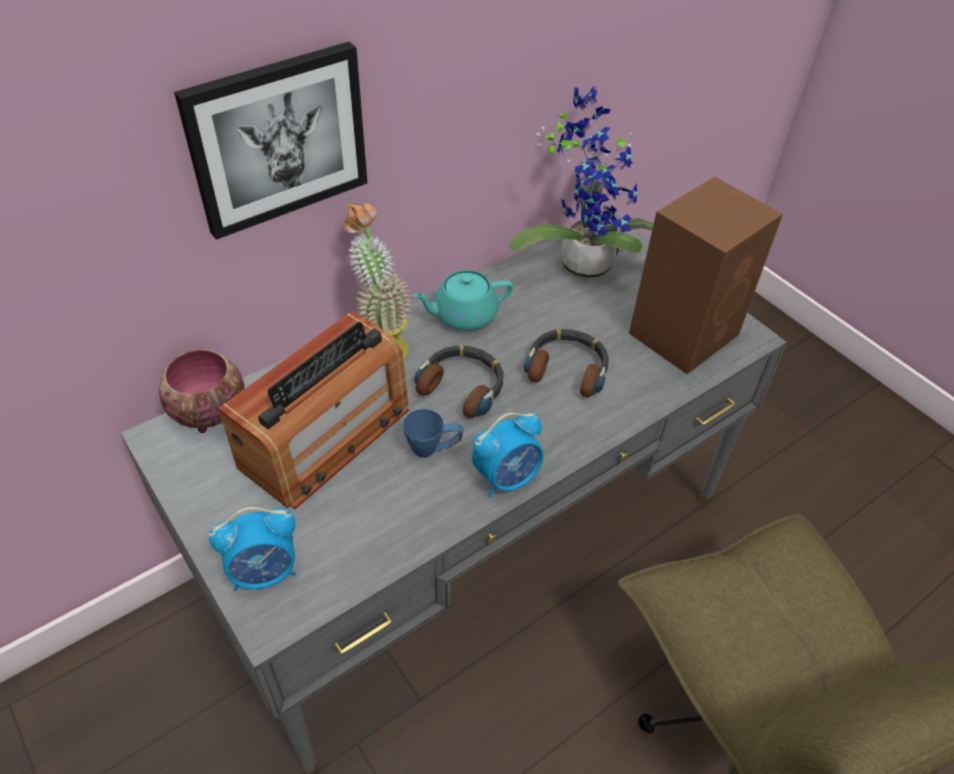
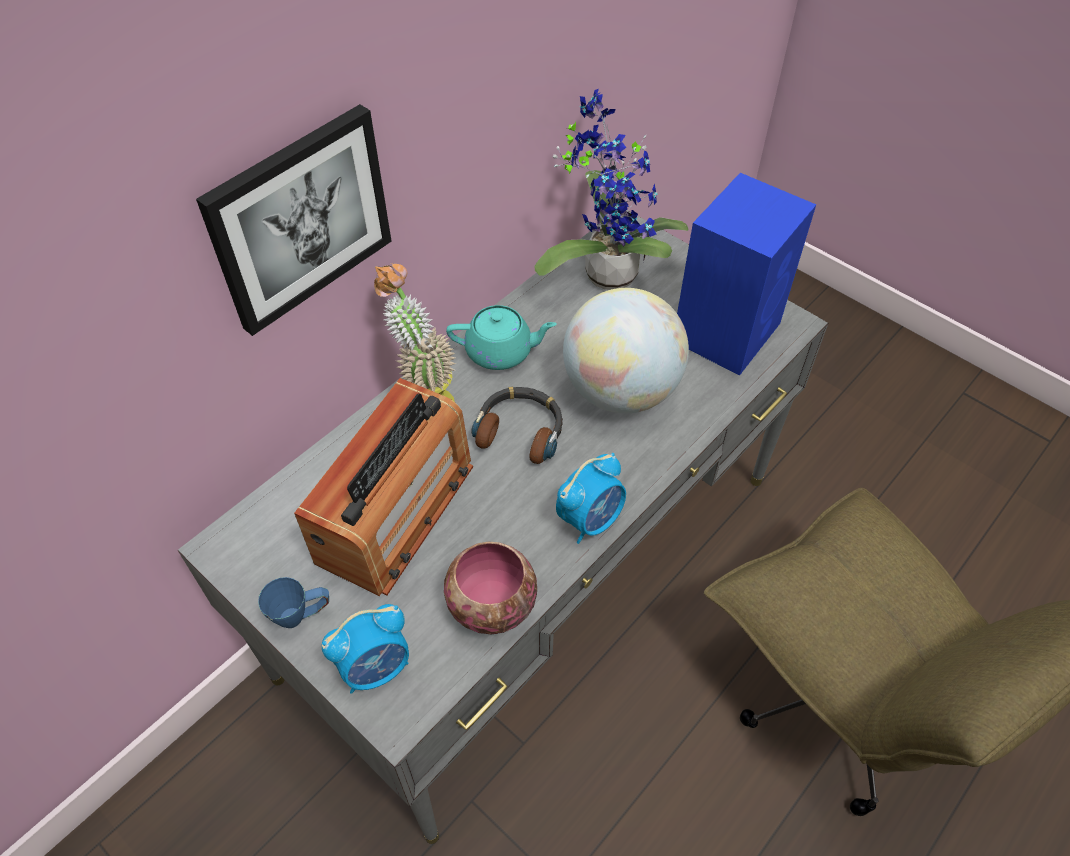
camera: 10 degrees left, 5 degrees up
(207, 413) = (263, 509): bowl -> bowl (489, 606)
(433, 449) = (509, 504): blue mug -> blue mug (302, 615)
(463, 315) = (501, 352): turquoise teapot -> turquoise teapot turned 150 degrees counterclockwise
(567, 368) = (621, 390): headphones -> globe
(685, 332) = (728, 330): brown speaker -> blue speaker

